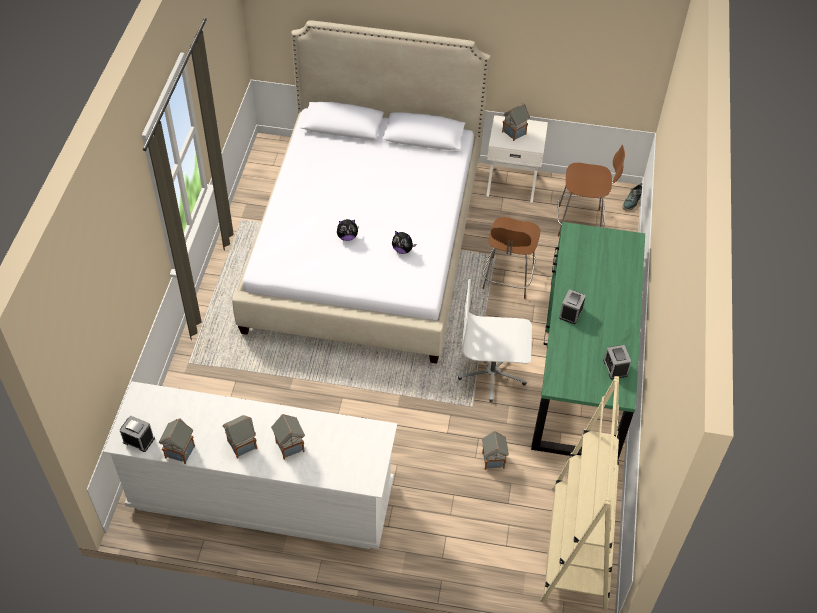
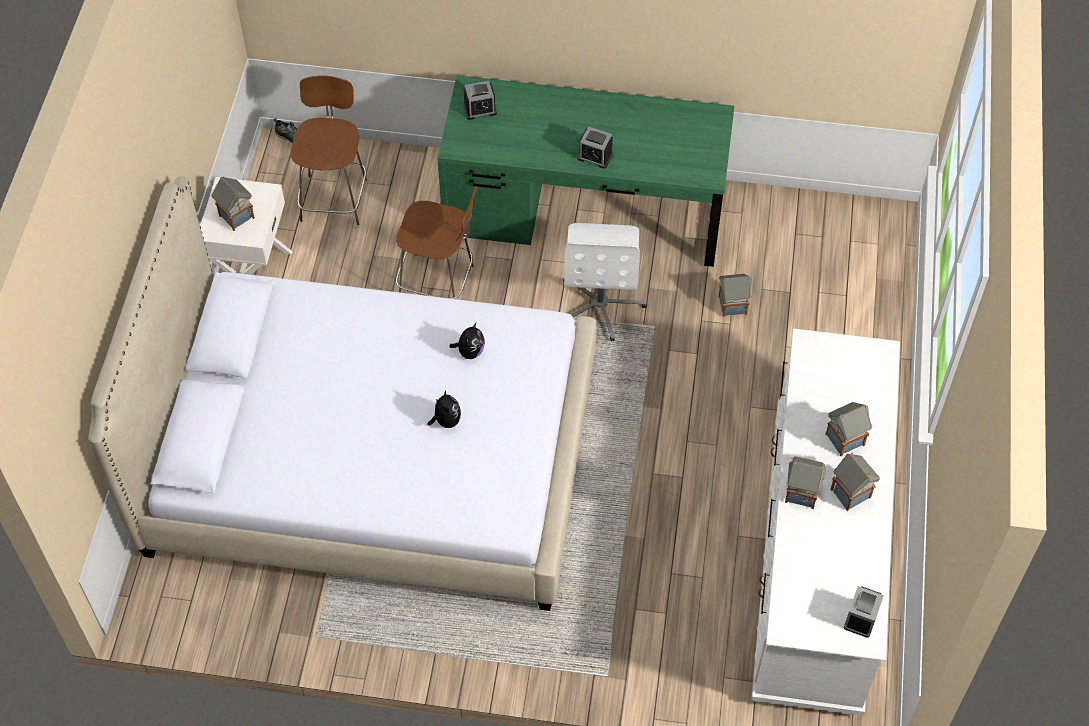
camera: 90 degrees left, 5 degrees up
(180, 451) = (870, 565): toy house -> toy house (800, 493)
(578, 547) = (837, 228): beige bookcase -> none
(615, 368) = (676, 119): alarm clock -> alarm clock (480, 109)

